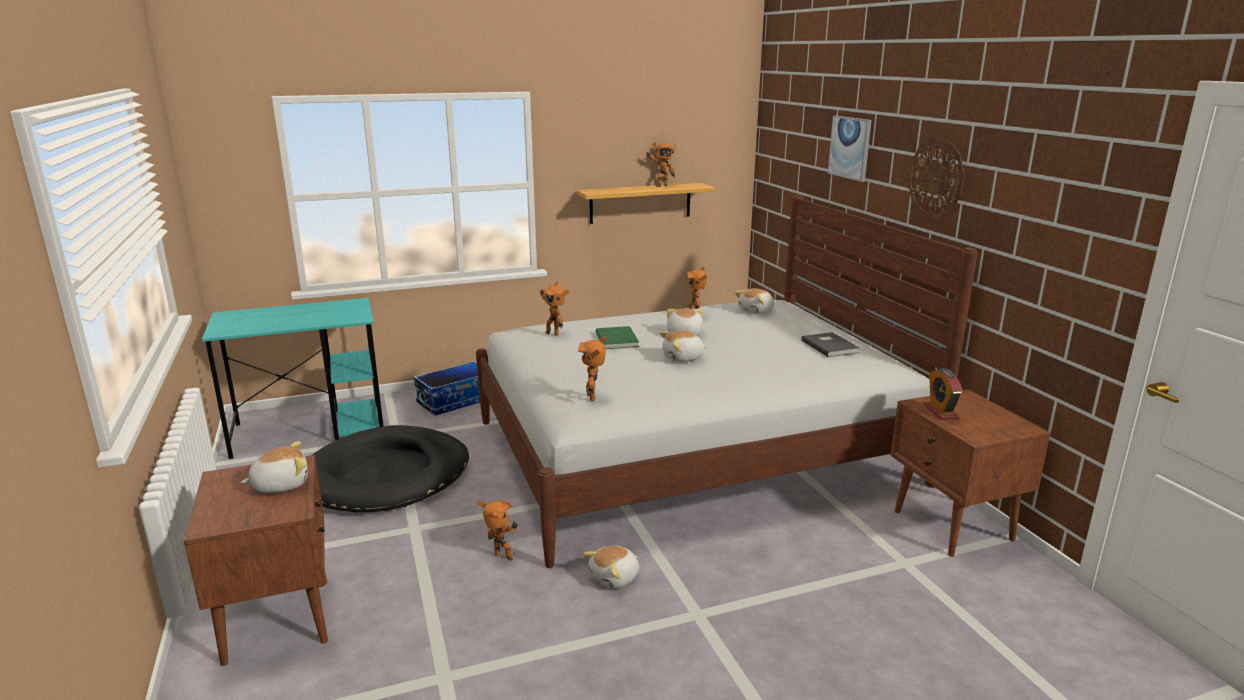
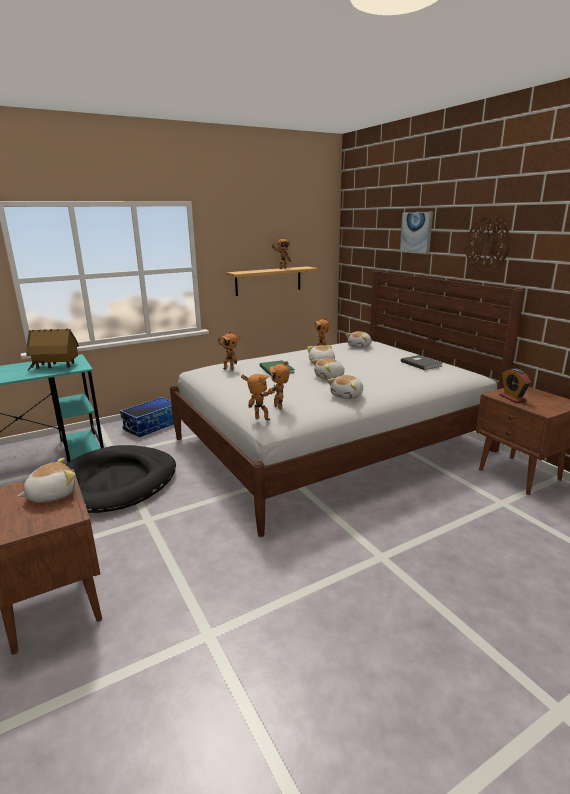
camera: 10 degrees left, 0 degrees up
(329, 314) = (56, 367): none -> toy house
(502, 559) = (223, 534): toy robot -> toy robot (261, 420)
(615, 577) = (312, 537): plush toy -> plush toy (347, 396)

